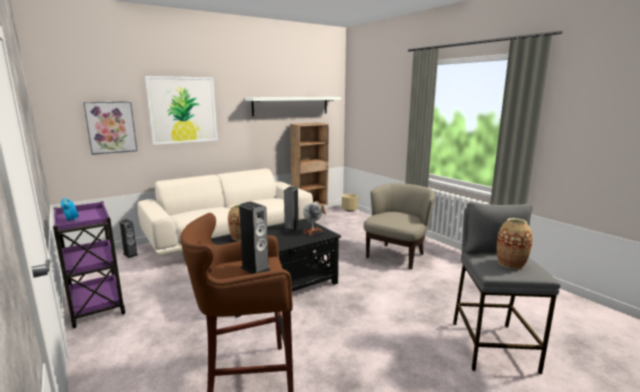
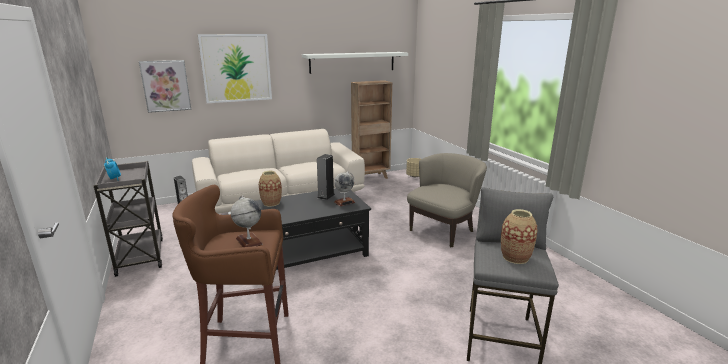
camera: 10 degrees right, 5 degrees up
(96, 304) = (140, 256): purple cart -> grey cart
(255, 269) = (249, 241): speaker -> globe

